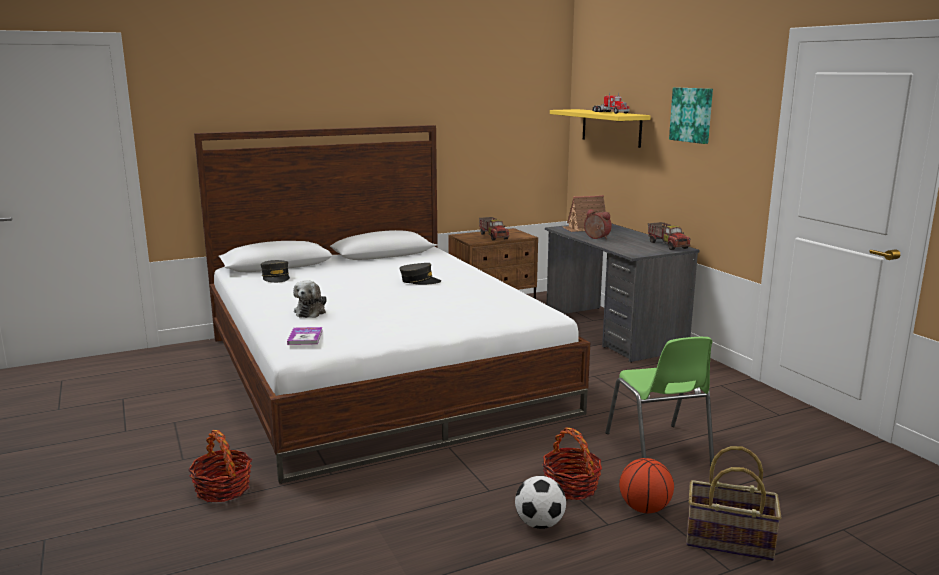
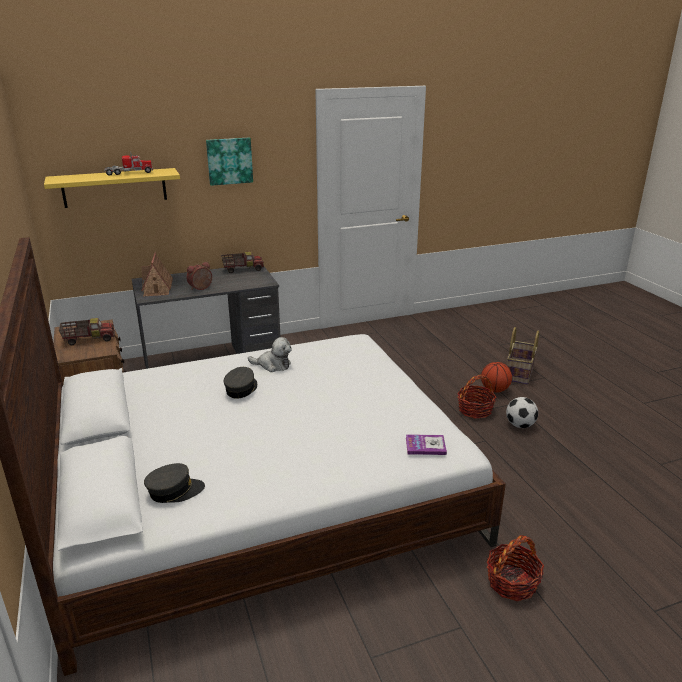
camera: 85 degrees left, 10 degrees up
(311, 311) = (336, 451): plush toy -> plush toy (273, 365)
(658, 450) = (424, 375): green chair -> none

